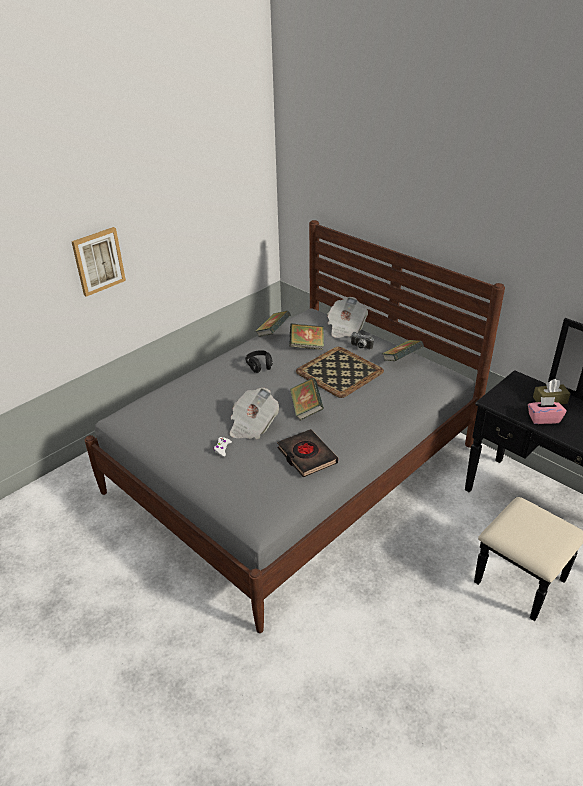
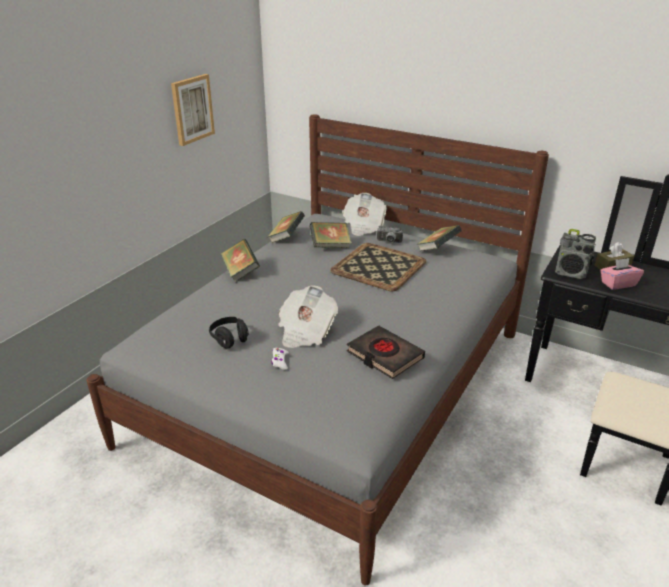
camera: 15 degrees left, 5 degrees down
(98, 261) = (82, 157): picture -> picture (192, 109)
(259, 366) = (287, 271): black headphones -> black headphones (230, 339)
(306, 409) = (360, 307): book -> book (240, 272)
(505, 402) = (571, 273): none -> radio

